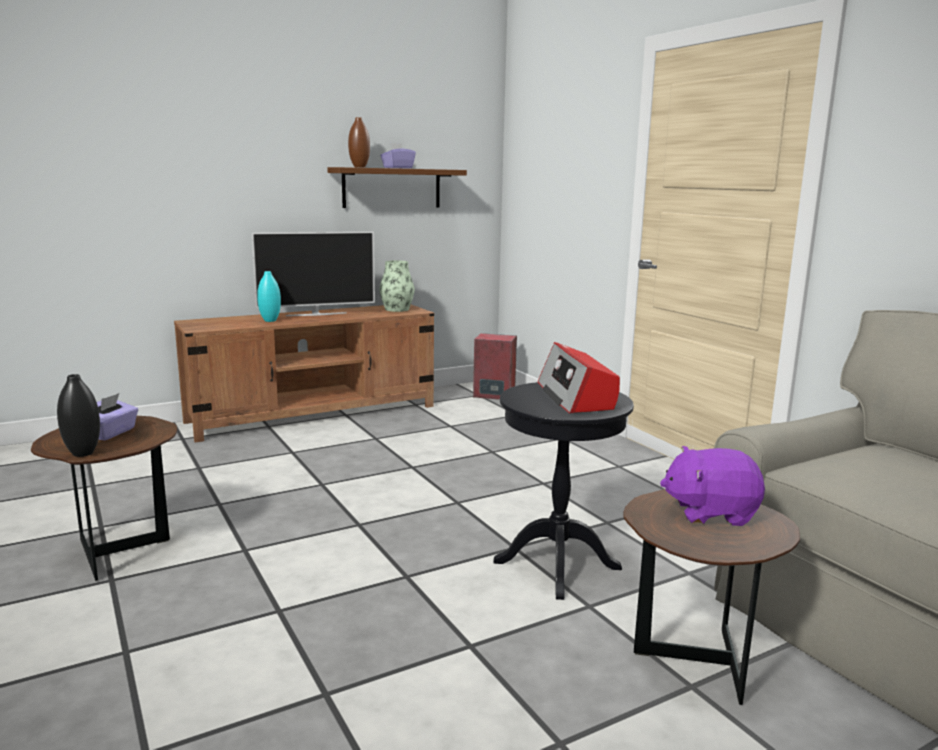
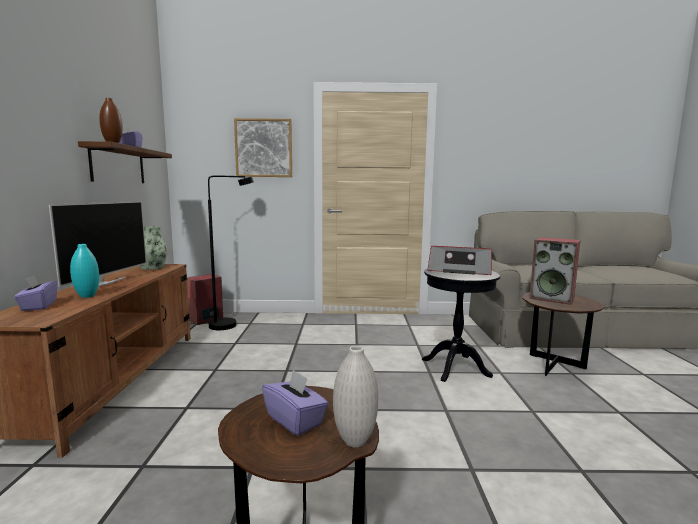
camera: 60 degrees left, 5 degrees down
(83, 453) = (355, 441): black vase -> white vase
(230, 320) = (38, 306): none -> purple tissue box
(499, 408) = (230, 324): none -> black floor lamp
(583, 155) = (264, 148): none -> picture
(710, 512) = (552, 298): purple plush toy -> speaker

